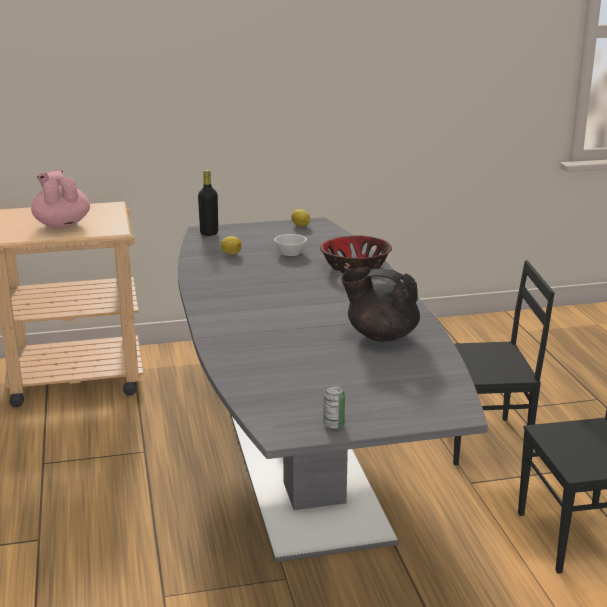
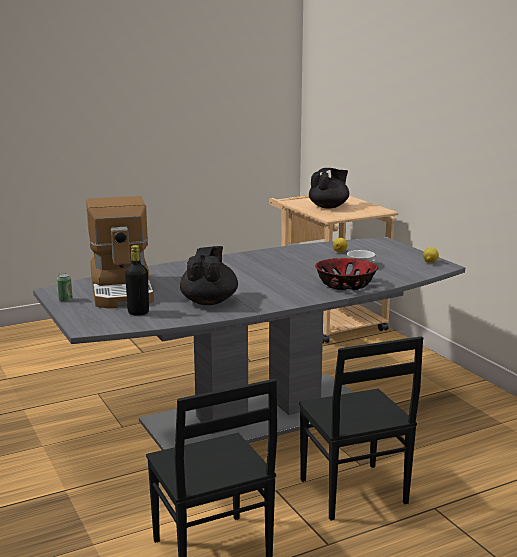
camera: 75 degrees right, 5 degrees down
(62, 224) = (329, 207): pink teapot -> black teapot
(209, 233) = (378, 242): black bottle -> black bottle (138, 312)
(310, 382) = (123, 290): none -> coffee machine

